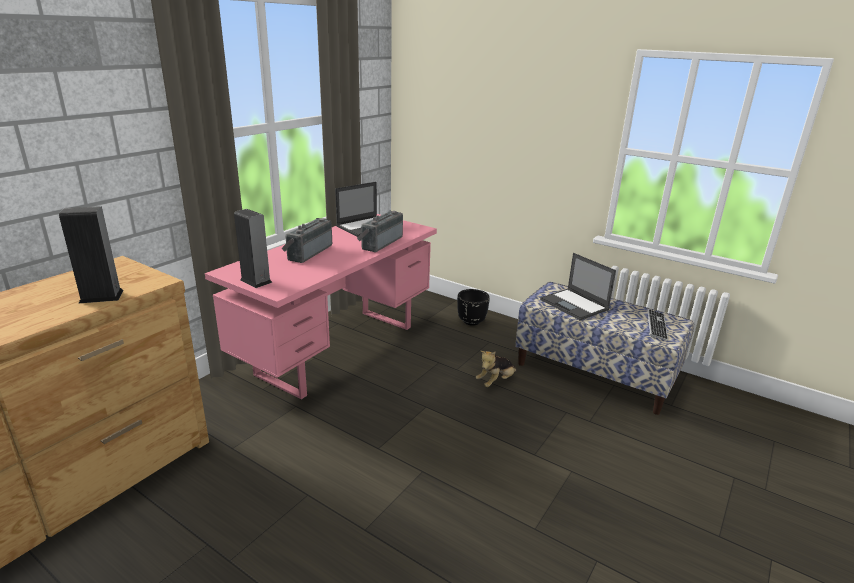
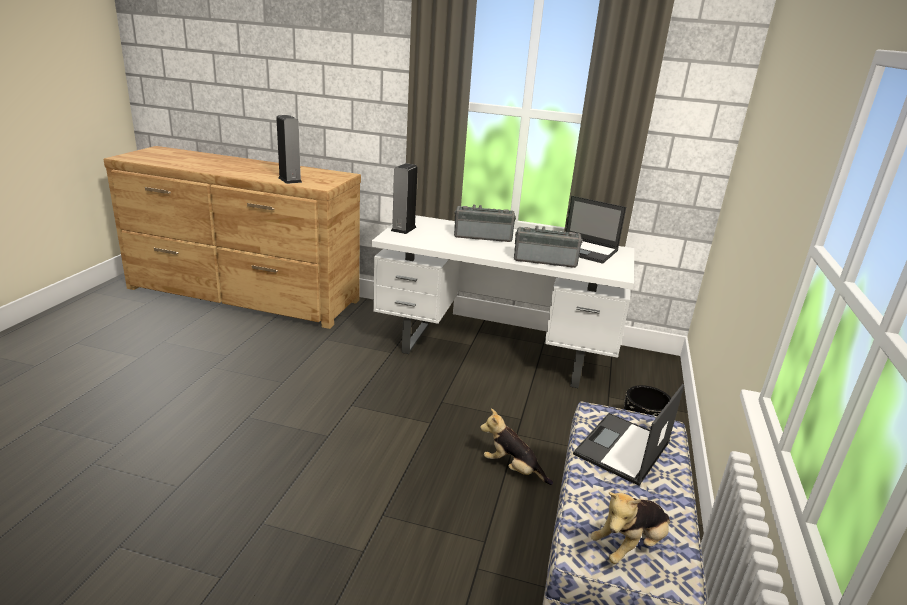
camera: 70 degrees right, 0 degrees up
(338, 349) = (495, 353): pink desk -> white desk
(657, 326) = (629, 546): keyboard -> plush toy

